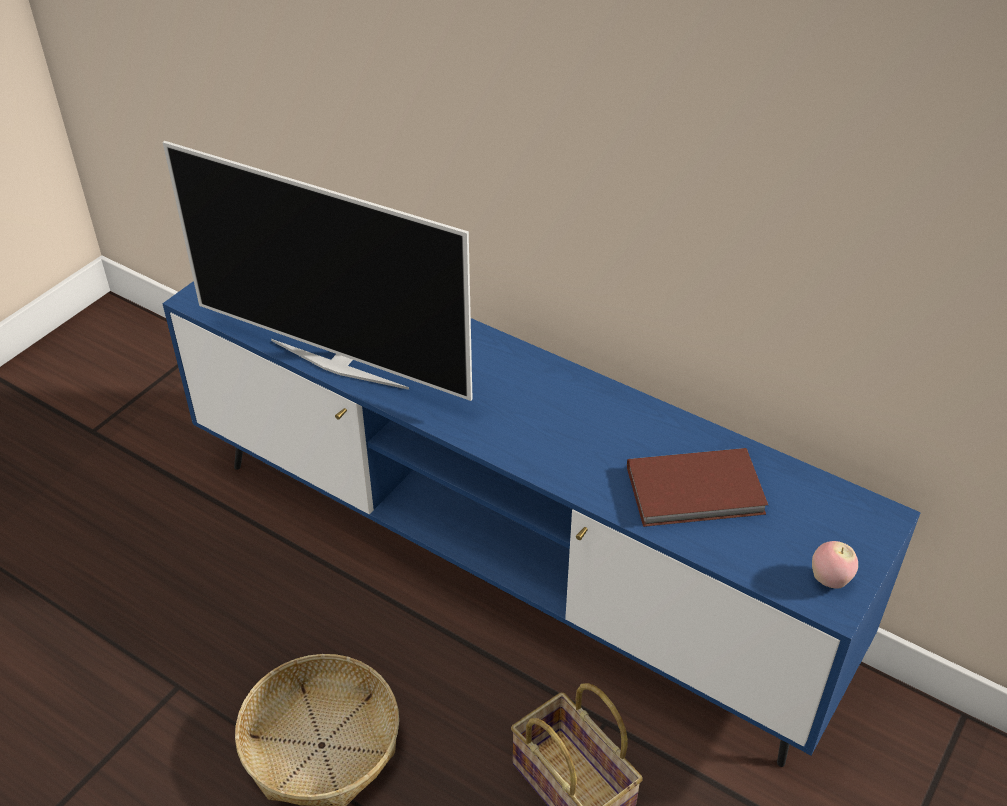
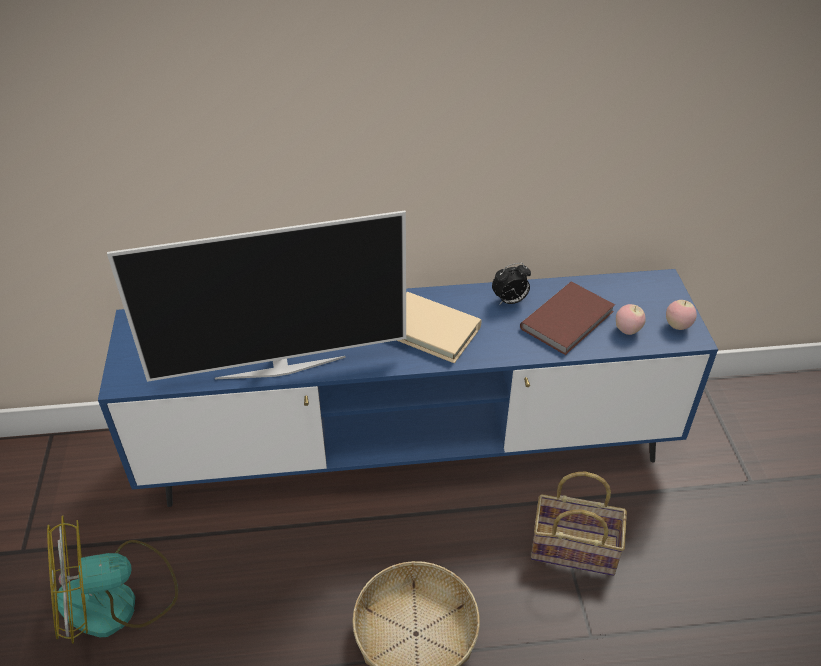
camera: 40 degrees left, 0 degrees up
(117, 523) = (117, 600): none -> fan
(525, 412) = (430, 330): none -> beige book
(652, 431) = (510, 301): none -> alarm clock
(755, 545) = (627, 330): none -> apple

